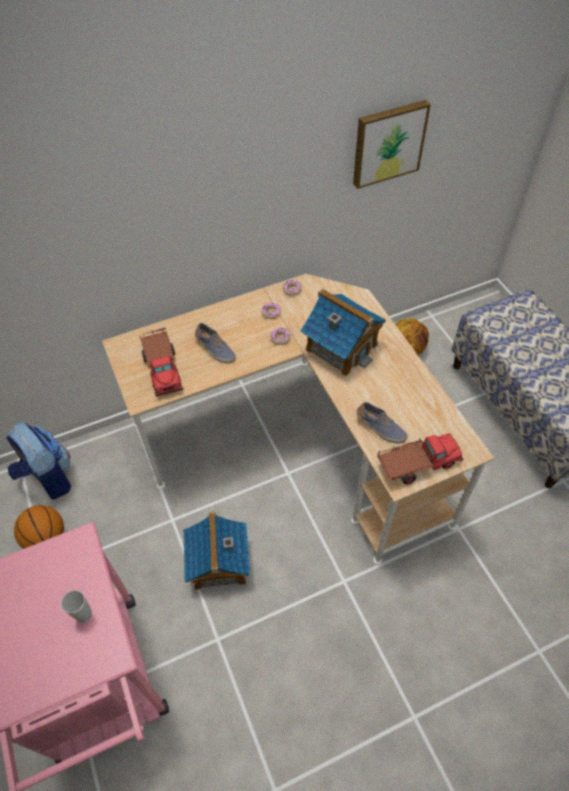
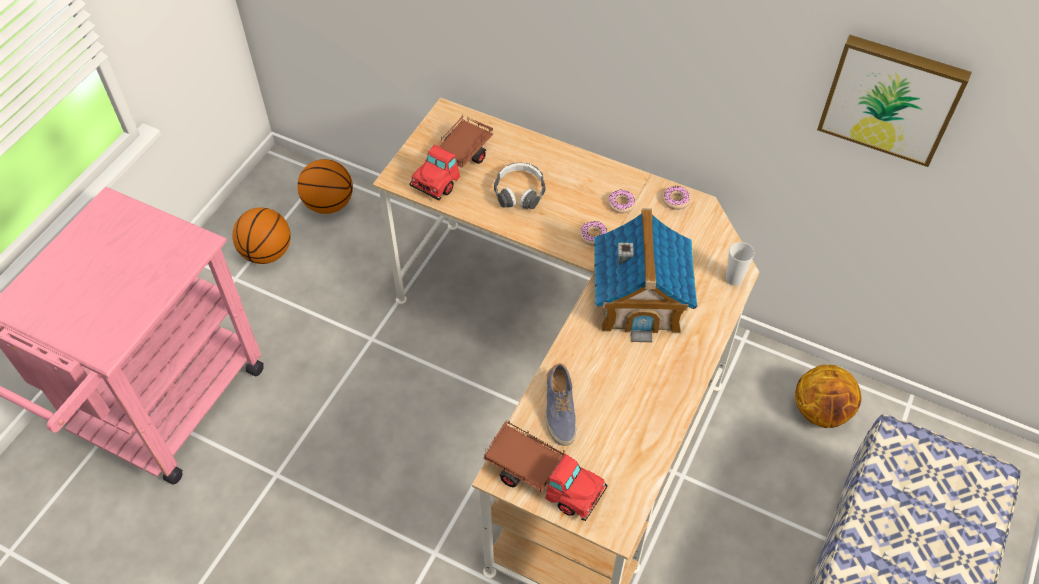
camera: 50 degrees right, 0 degrees up
(48, 477) = (329, 204): backpack -> basketball
(84, 614) = (129, 299): cup -> cup (734, 279)
(215, 349) = (519, 192): shoe -> headphones
(218, 563) = (357, 416): toy house -> none

